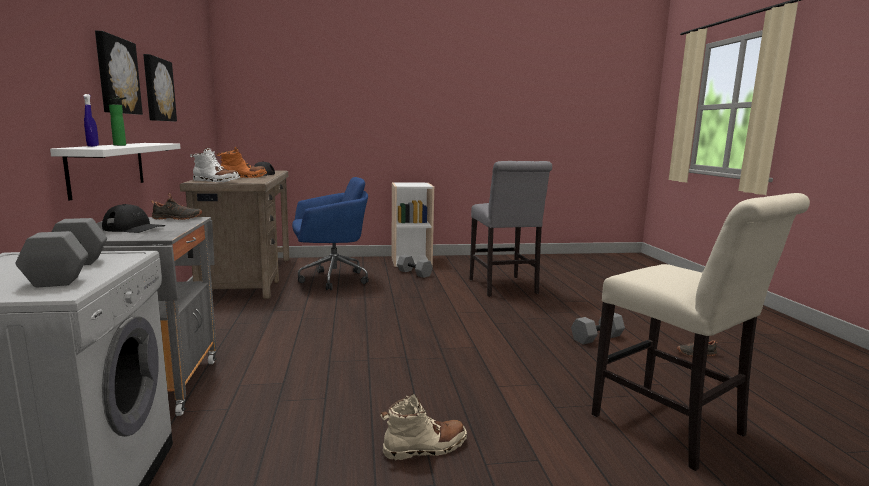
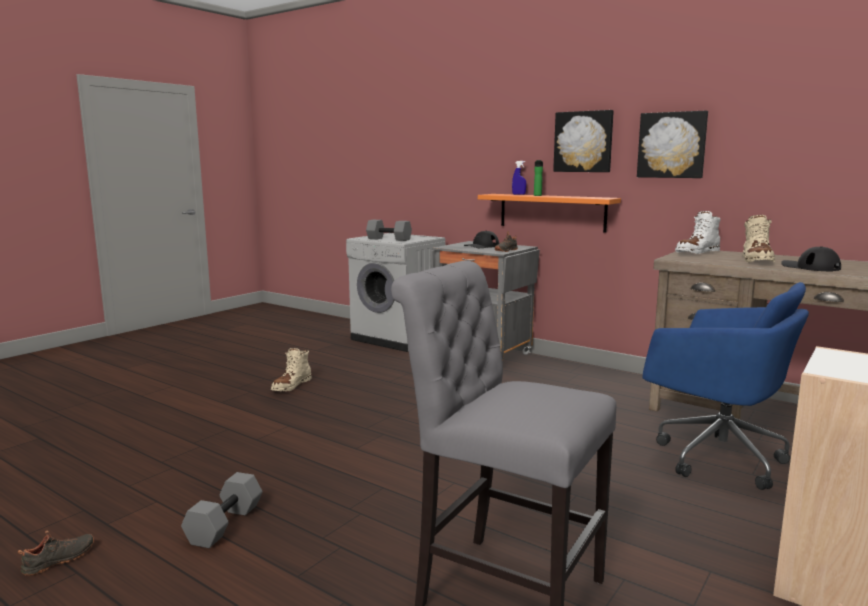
camera: 135 degrees right, 0 degrees up
(108, 167) = (552, 212): white shelf -> orange shelf
(243, 177) = (756, 260): orange boot -> beige boot
(330, 280) = (713, 458): blue office chair -> blue office chair turned 75 degrees counterclockwise
(413, 273) = (711, 541): grey dumbbell -> none
(674, 429) = (121, 448): beige stool -> none

